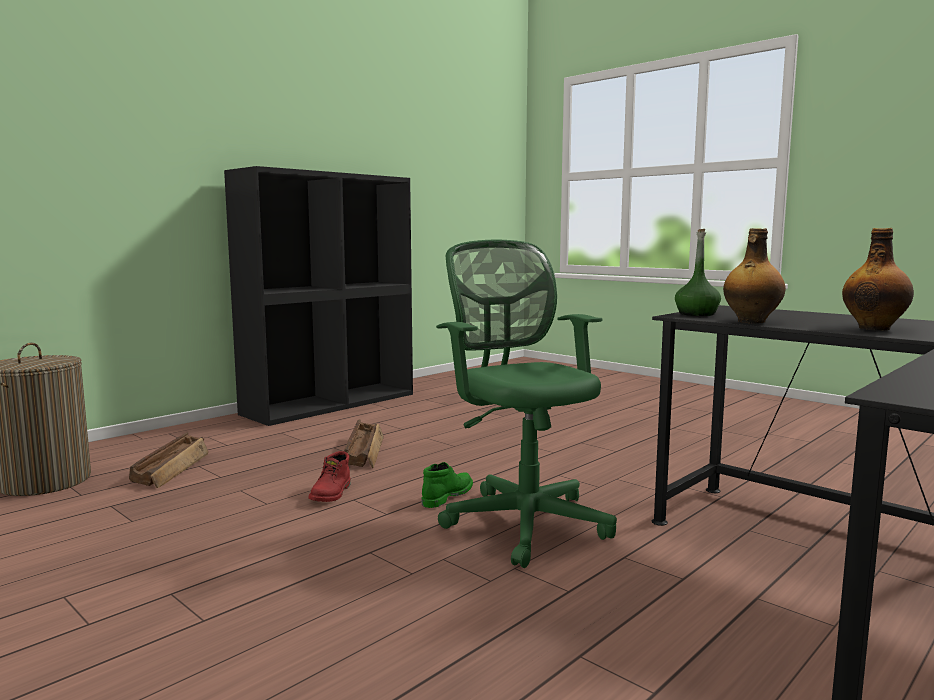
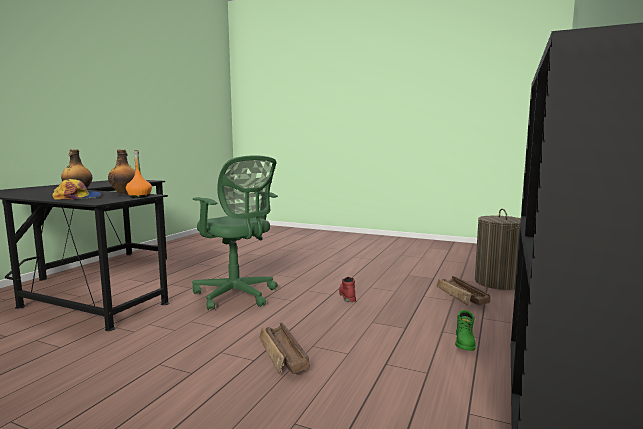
camera: 160 degrees right, 0 degrees up
(364, 451) = (375, 327): crate -> crate (282, 355)
(446, 496) = (284, 302): green boot -> green boot (465, 342)
(696, 314) = (139, 196): green bottle -> orange bottle
(807, 316) = (77, 197): none -> cap

